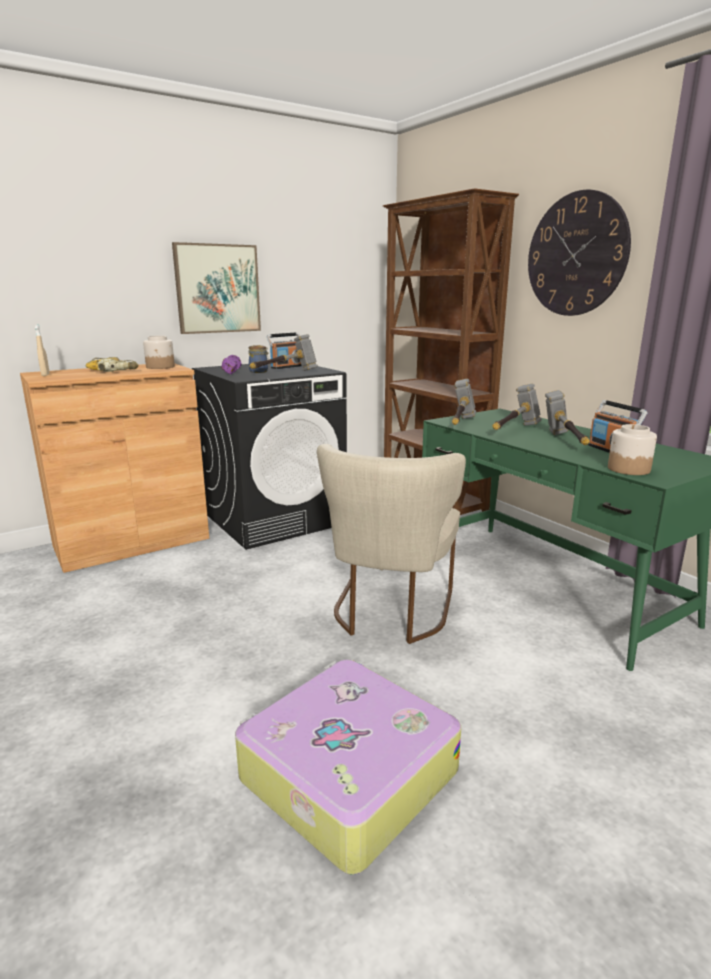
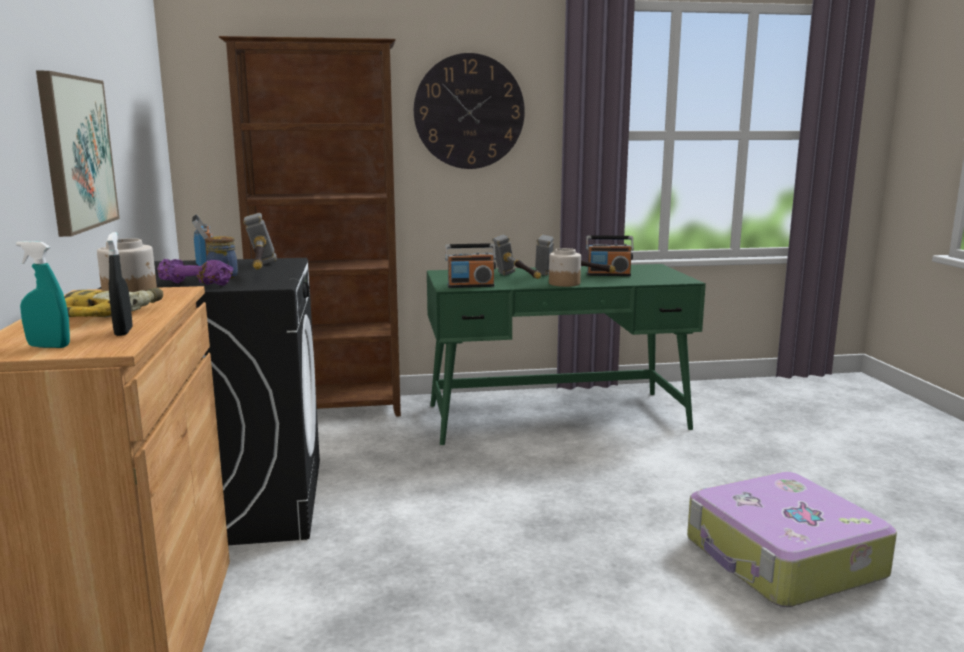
camera: 65 degrees left, 5 degrees down
(45, 375) = (49, 346): beige spray bottle -> turquoise spray bottle
(74, 376) = (123, 332): none -> black spray bottle
(389, 613) = (552, 487): beige chair -> none
(460, 423) = (470, 286): hammer -> radio
(628, 469) = (657, 280): jar -> jar (564, 283)

